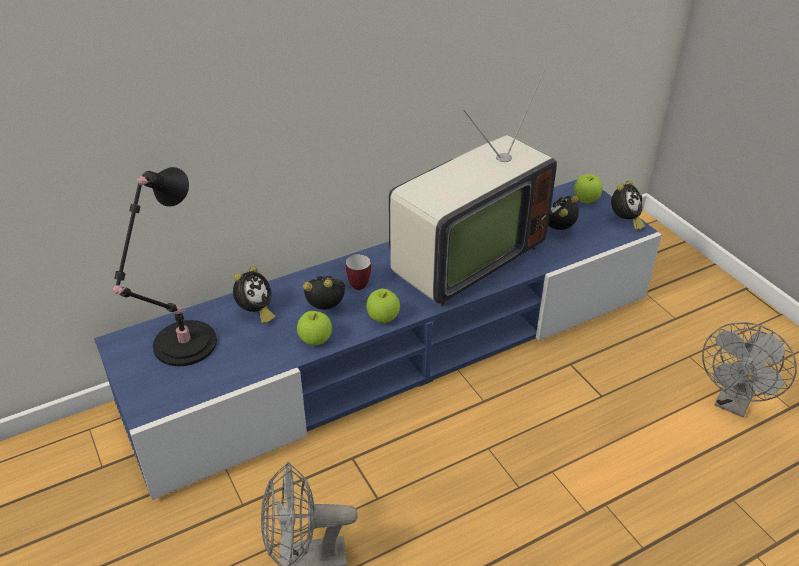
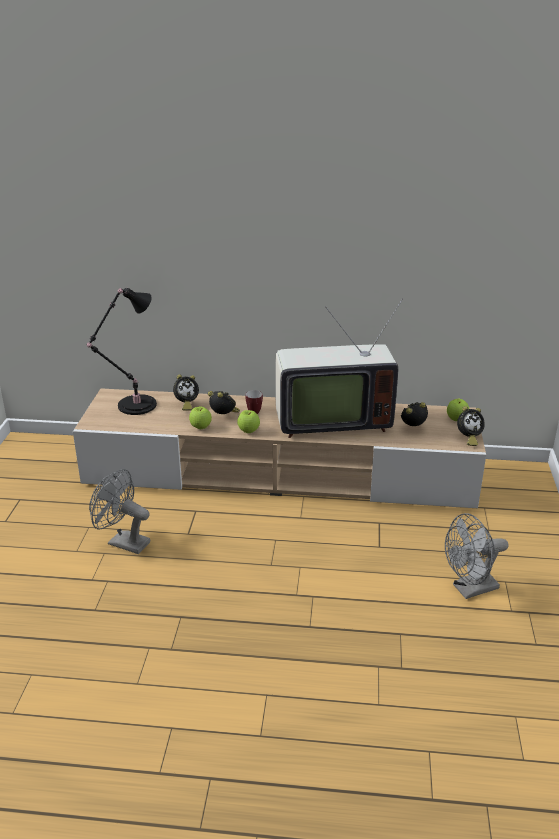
camera: 35 degrees right, 10 degrees down
(400, 350) = (280, 474): blue tv stand -> beige tv stand

